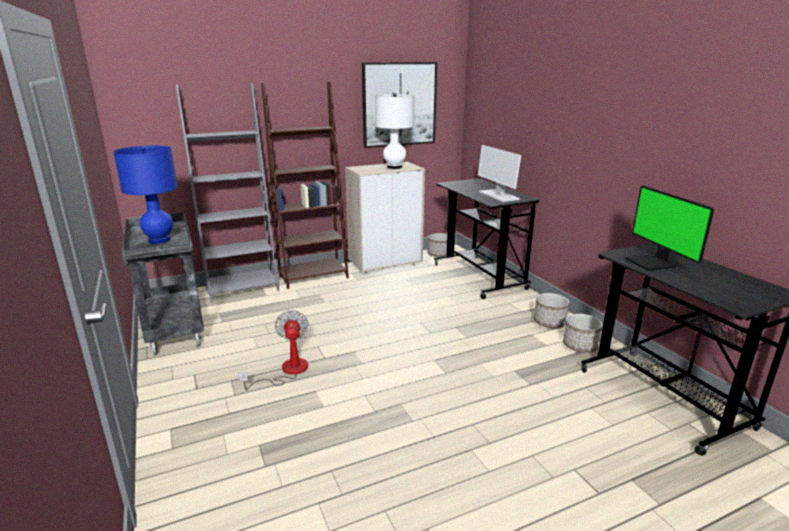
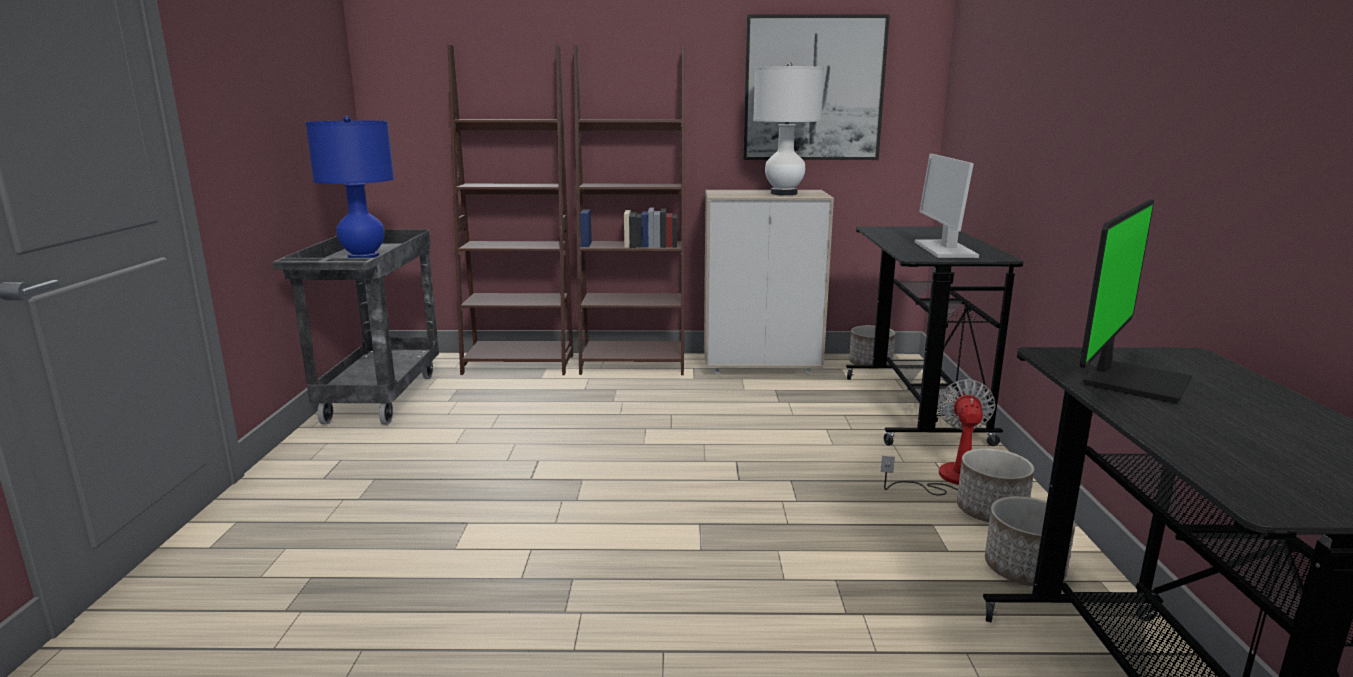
camera: 25 degrees right, 5 degrees down
(242, 289) = (518, 364): grey bookcase -> brown bookcase
(287, 371) = (458, 484): fan -> fan (948, 479)
(652, 263) = (1130, 381): monitor -> monitor turned 150 degrees counterclockwise

